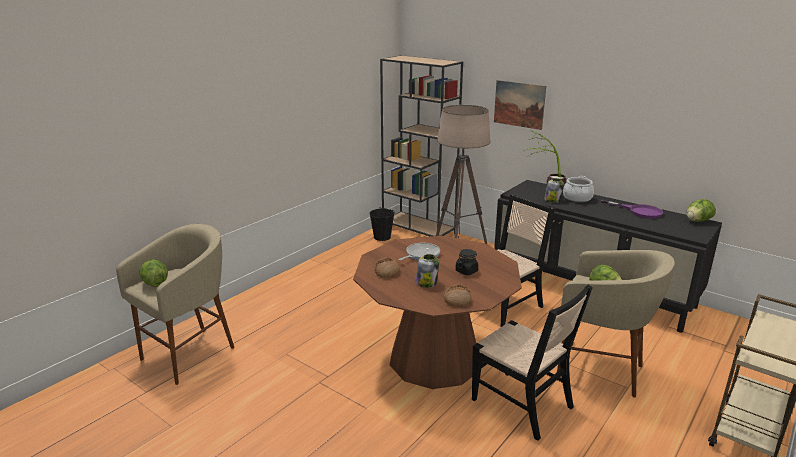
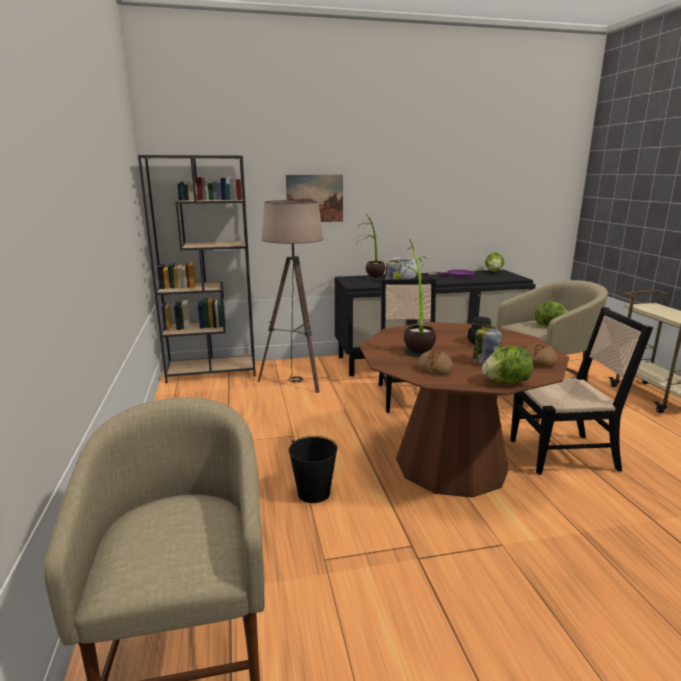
camera: 50 degrees left, 5 degrees down
(154, 283) = (155, 556): lettuce -> lettuce (505, 382)
(382, 237) = (185, 392): black bucket -> black bucket (313, 493)
(421, 254) = (415, 346): frying pan -> potted plant

